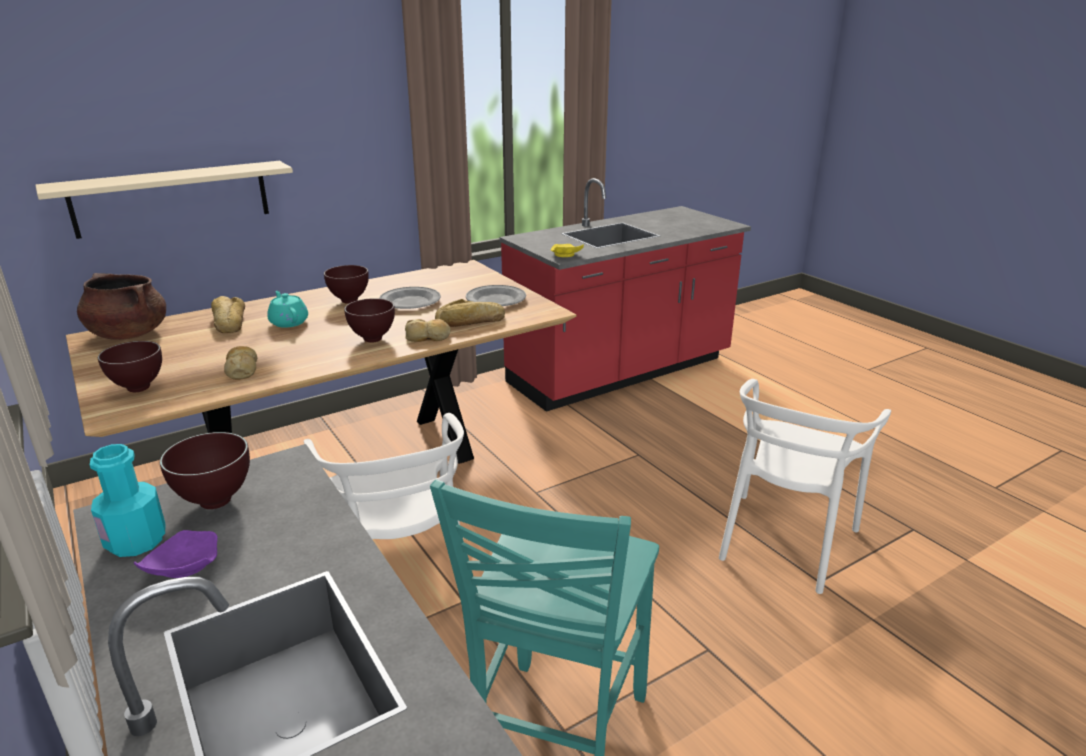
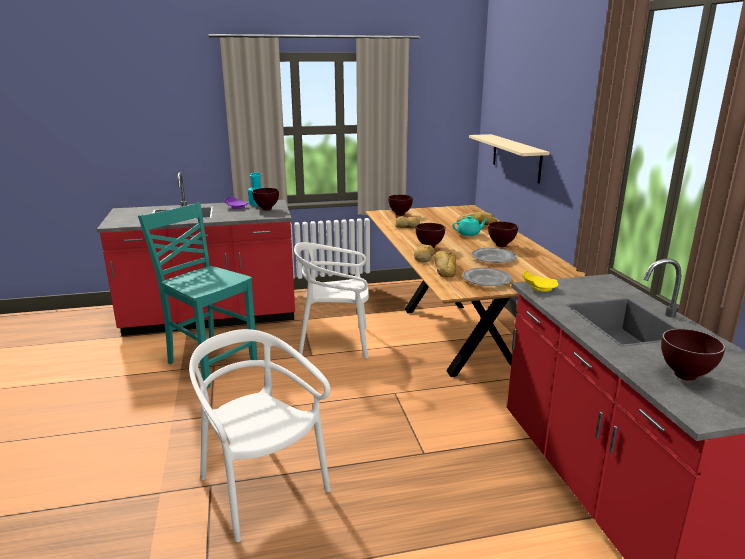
camera: 110 degrees right, 5 degrees down
(128, 334) = (468, 211): brown cooking pot -> none
(685, 225) = (686, 376): none -> brown bowl

